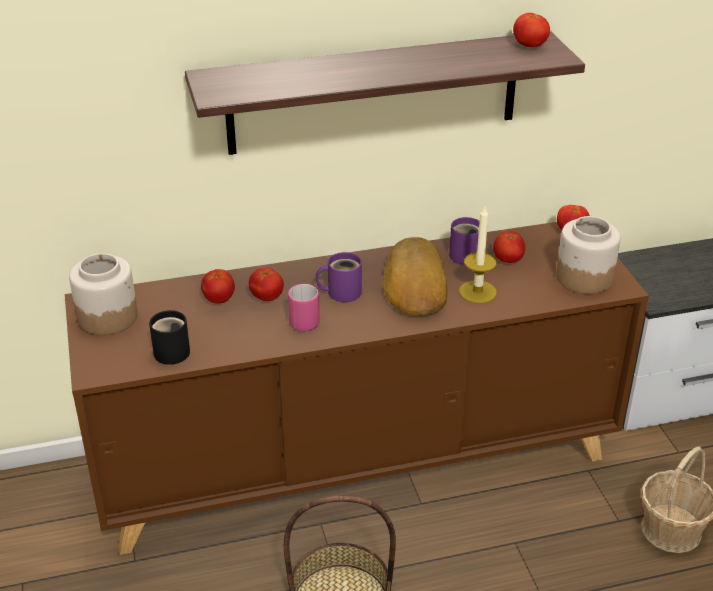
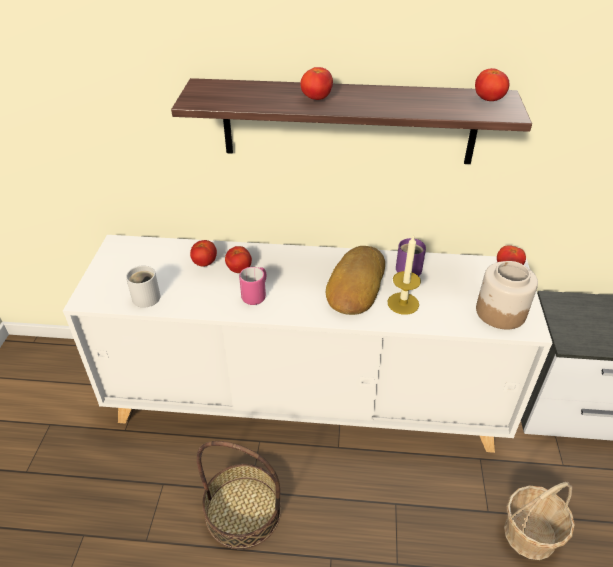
camera: 20 degrees right, 5 degrees up
(107, 317) = (122, 258): jar -> none
(172, 350) = (147, 296): black mug -> white mug
(341, 292) = (295, 278): purple mug -> none
(358, 462) = (307, 399): brown cabinet -> white cabinet
(508, 260) = (442, 281): tomato -> tomato (316, 98)

